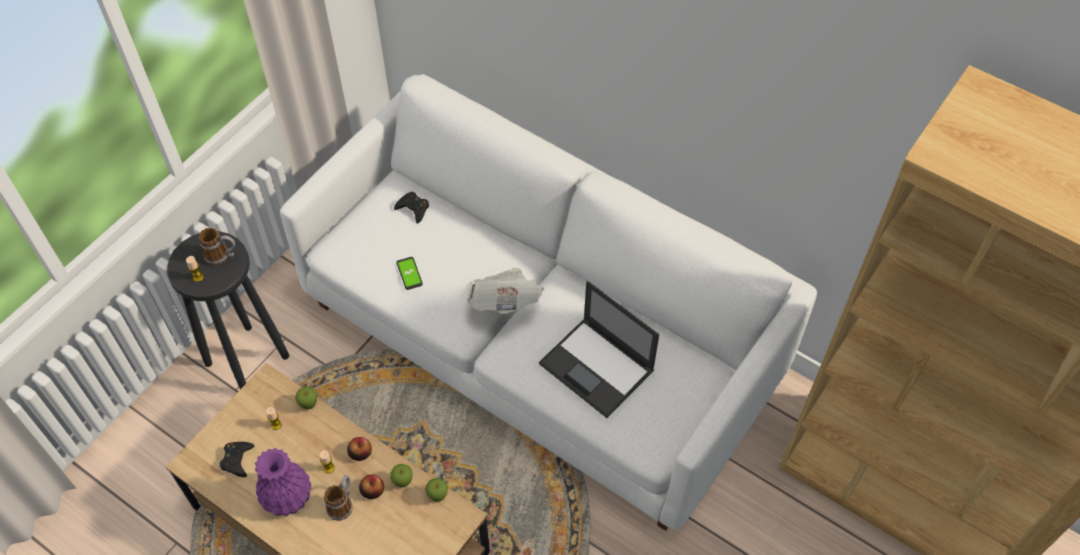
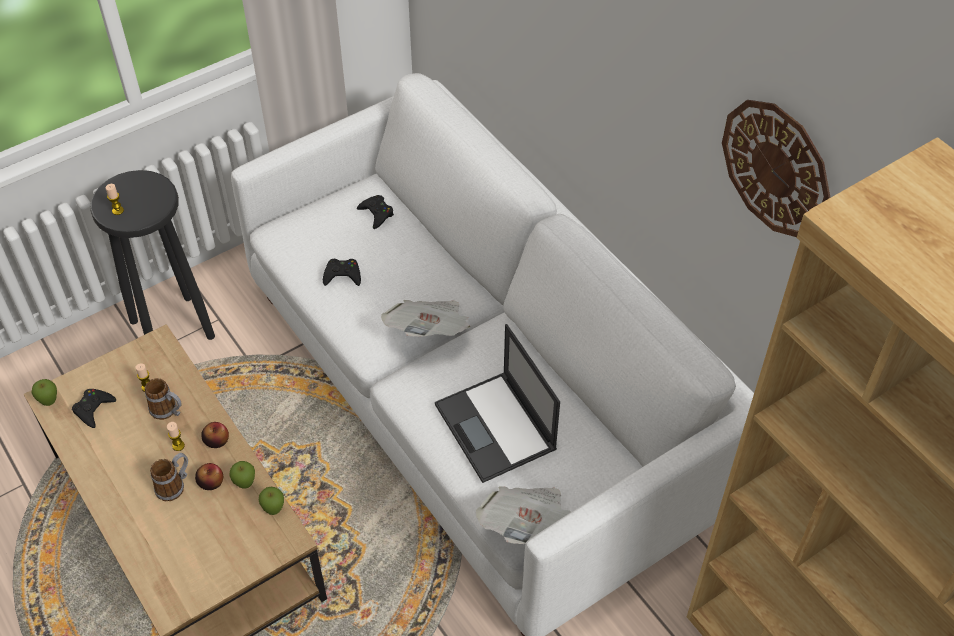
camera: 20 degrees right, 5 degrees down
(222, 256) = (150, 197): mug -> mug (168, 411)
(288, 496) = (125, 460): purple vase -> none
(309, 405) = (188, 378): apple -> apple (49, 402)
(409, 273) = (342, 275): phone -> black game controller
(657, 442) = (527, 526): none -> newspaper
(805, 103) = (776, 168): none -> wall clock

